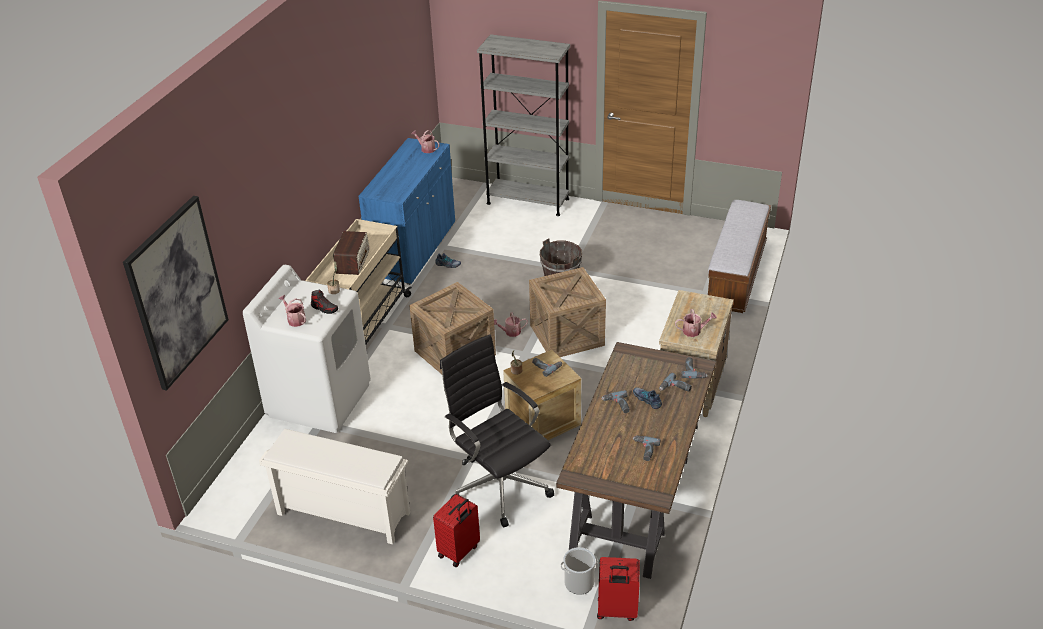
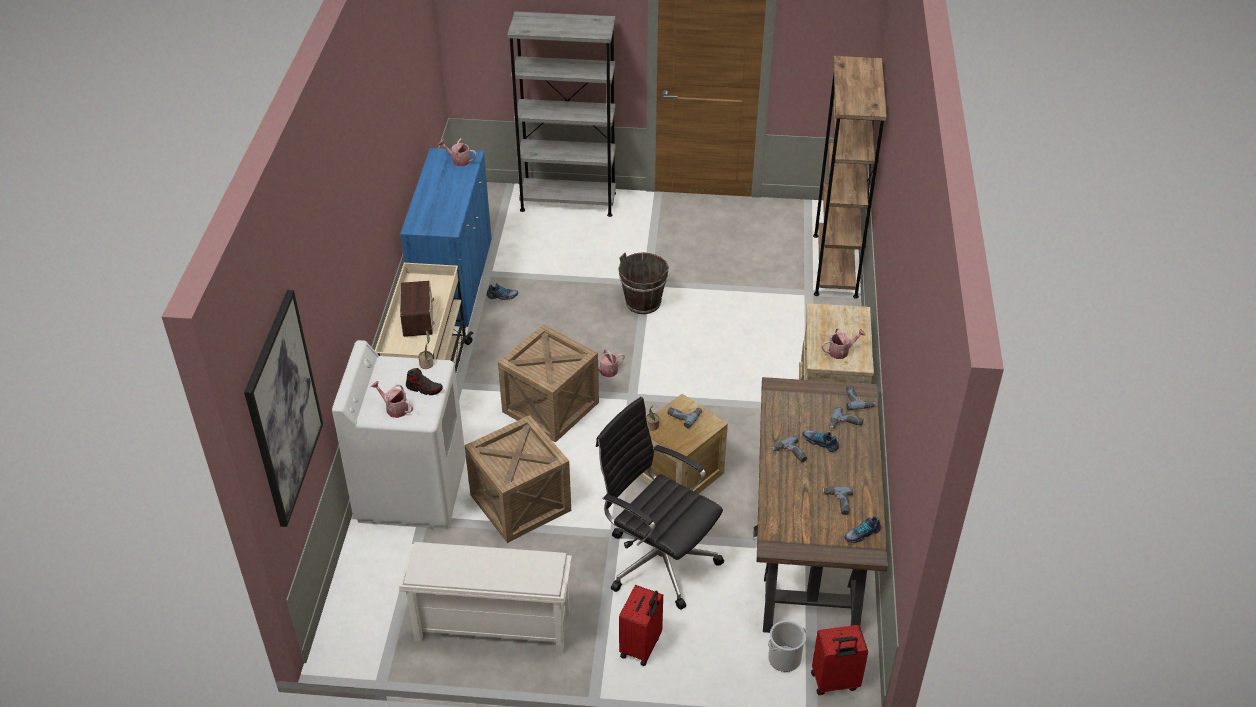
camera: 15 degrees left, 5 degrees up
(567, 335) = (671, 366): crate -> crate (520, 503)
(656, 478) = (861, 534): none -> shoe
(736, 275) = (835, 265): bench -> brown bookcase

